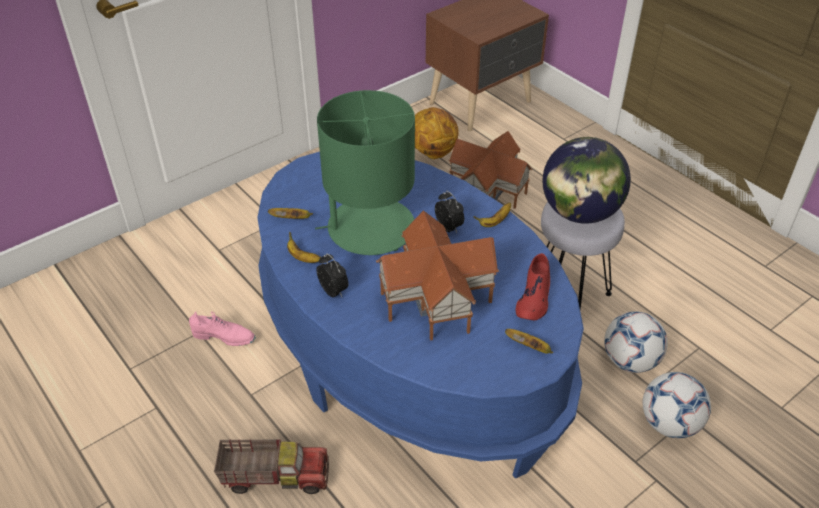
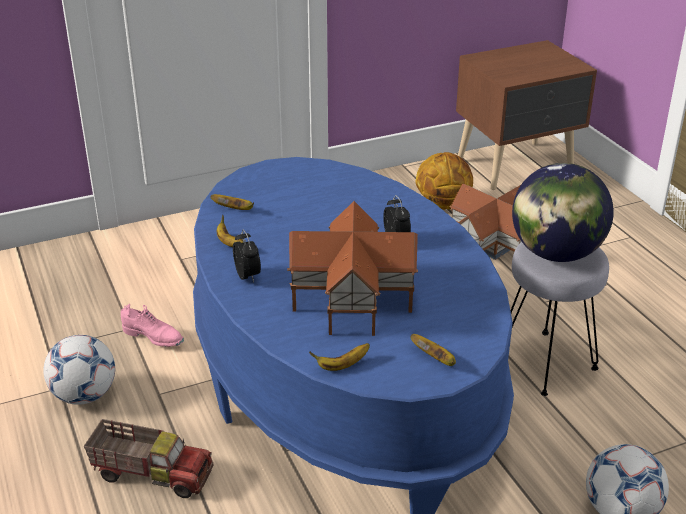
camera: 15 degrees right, 10 degrees down
(370, 227) = (311, 228): green table lamp -> none
(494, 222) = (449, 242): banana -> banana (342, 365)
(534, 297) = (461, 315): red shoe -> none
(630, 361) = (595, 439): football -> football (84, 395)

